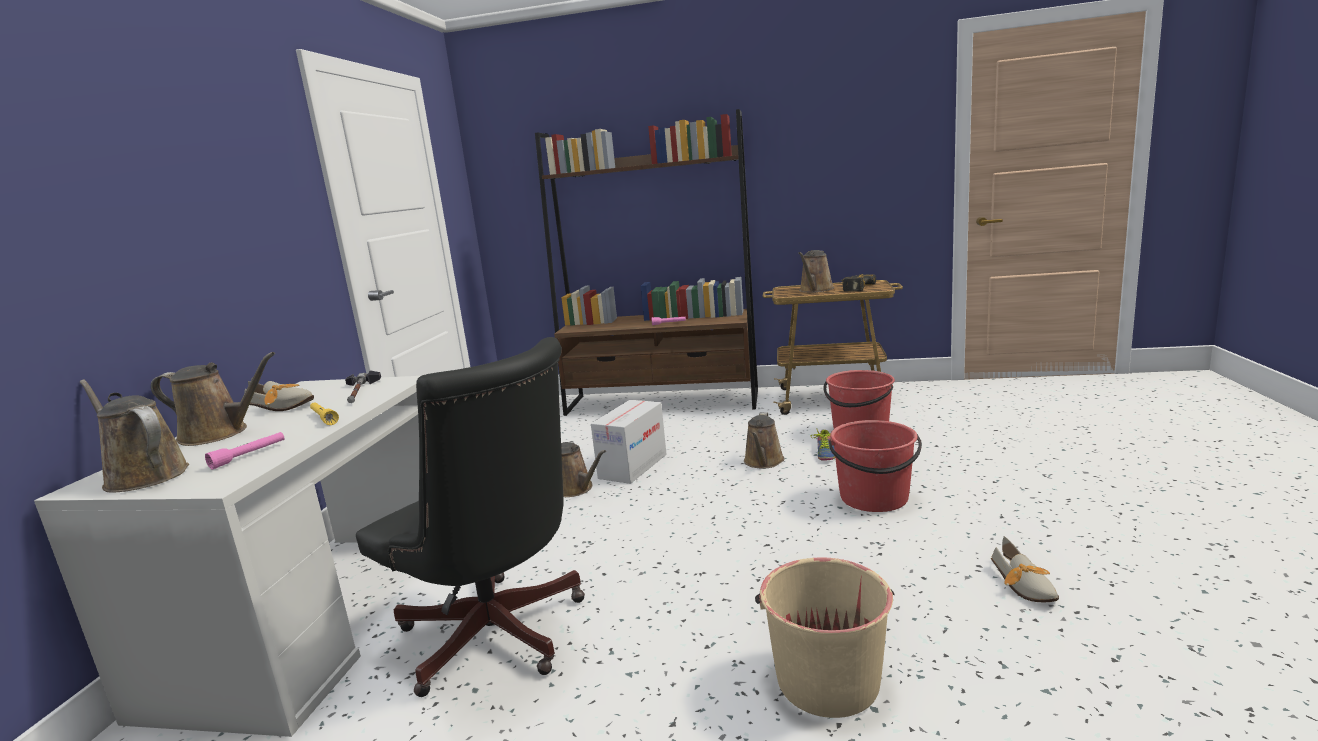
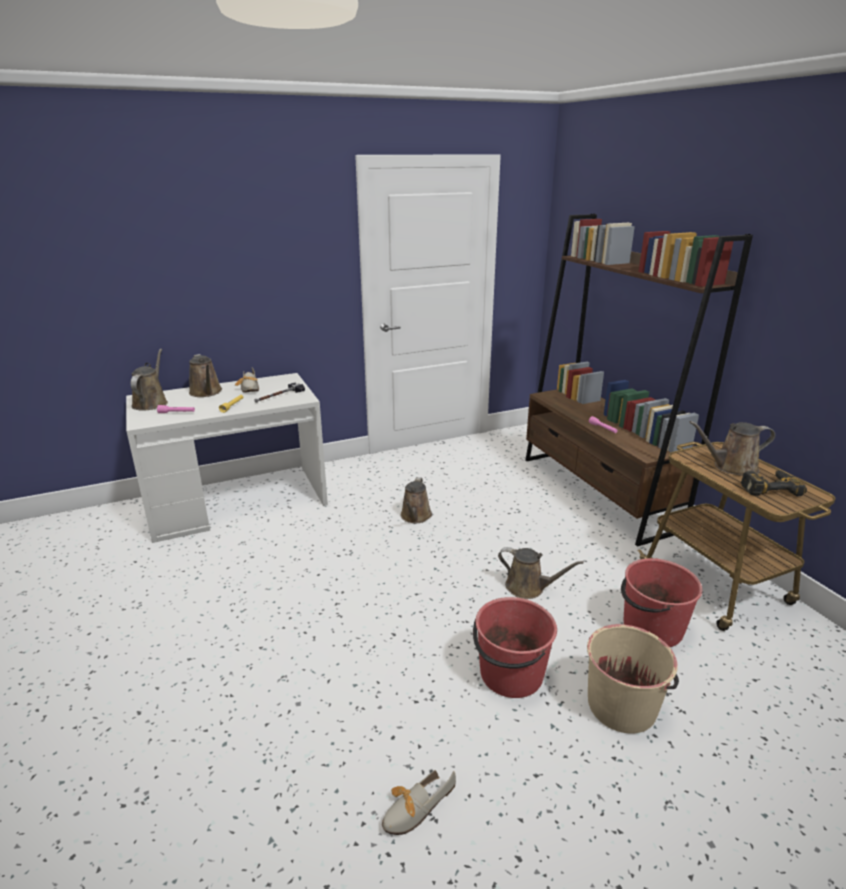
camera: 55 degrees right, 10 degrees up
(498, 639) = (238, 565): black office chair -> none
(633, 466) = (467, 526): cardboard box -> none
(763, 462) = (528, 588): brown watering can -> brown watering can turned 135 degrees counterclockwise
(824, 453) = (577, 618): shoe -> none
(827, 680) = (245, 713): beige bucket -> beige bucket (622, 705)

